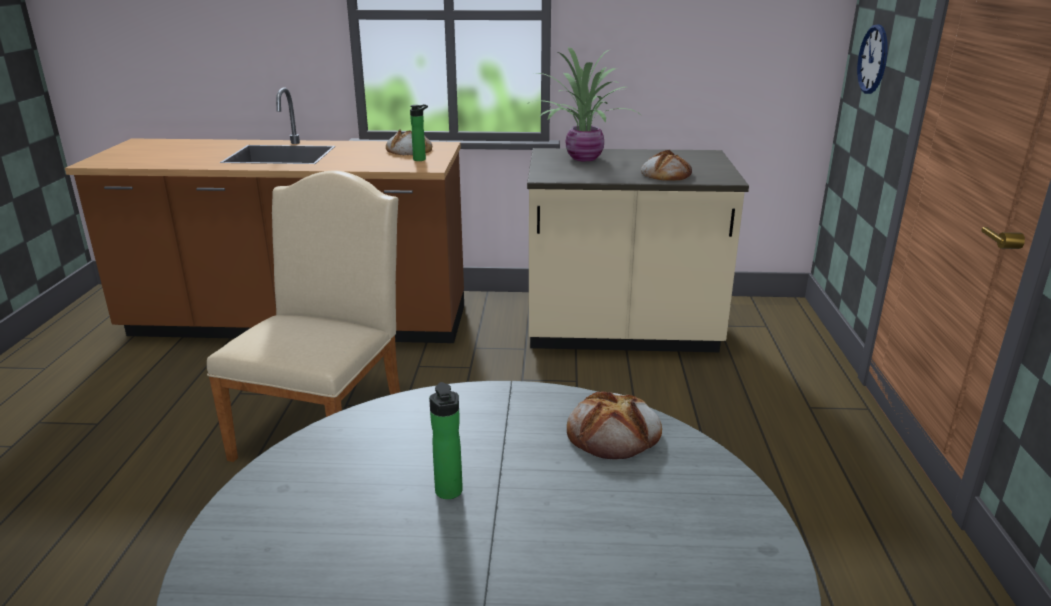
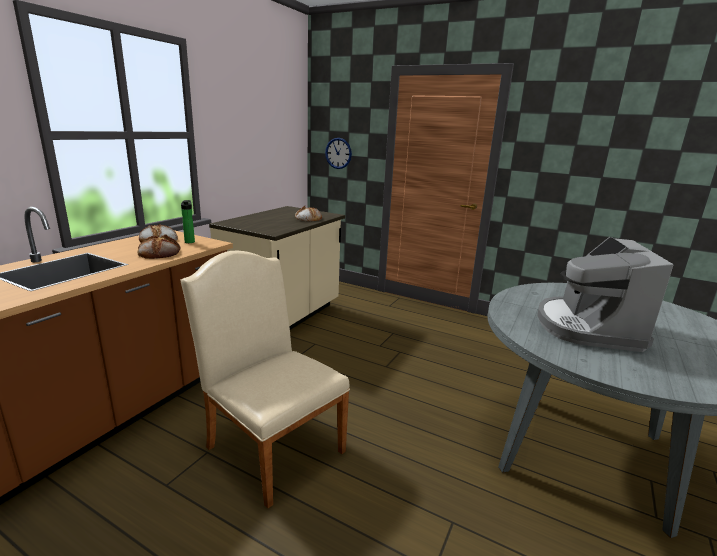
camera: 65 degrees left, 5 degrees down
(449, 494) = (587, 327): bottle -> coffee machine
(582, 158) = (252, 221): potted plant -> none
(614, 432) = (542, 293): bread -> bread (160, 252)

